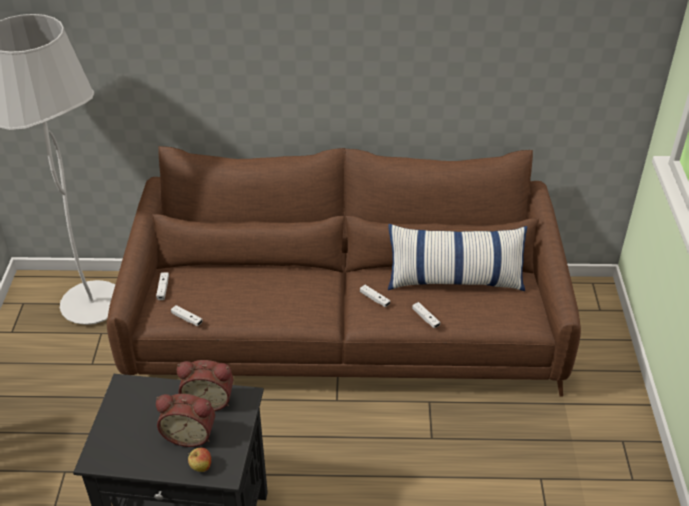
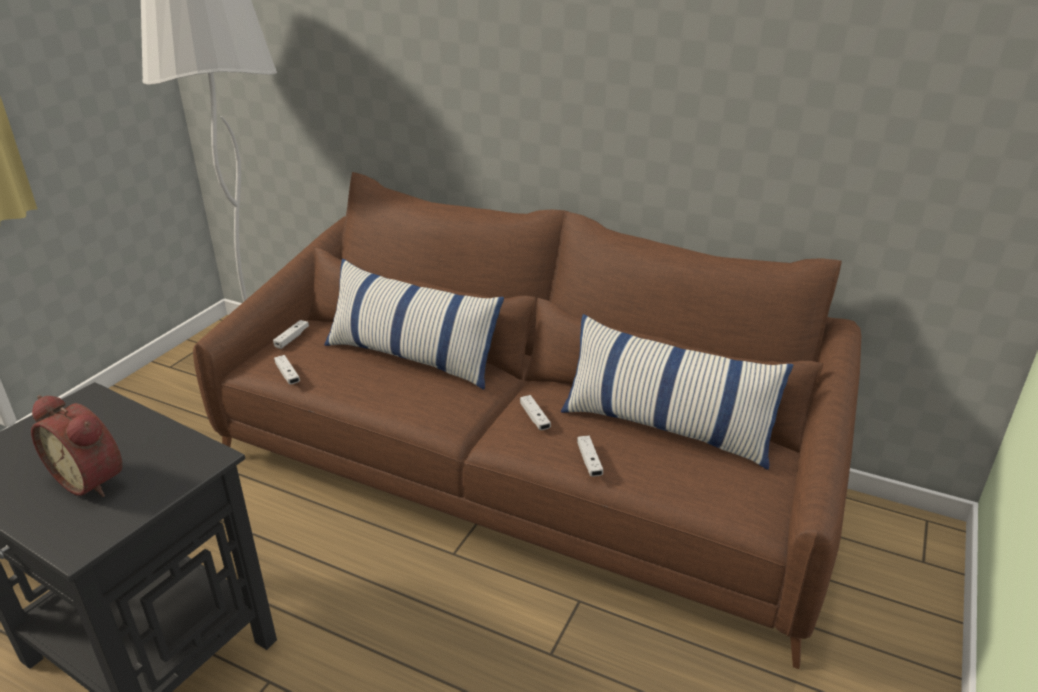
camera: 25 degrees right, 10 degrees down
(201, 467) = (57, 526): apple -> none
(209, 399) = (162, 445): alarm clock -> none
(262, 278) = (412, 356): none -> pillow

